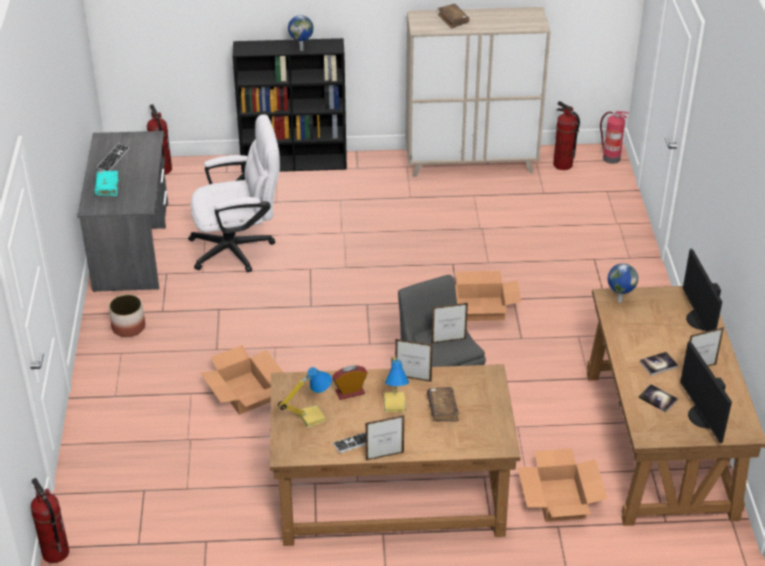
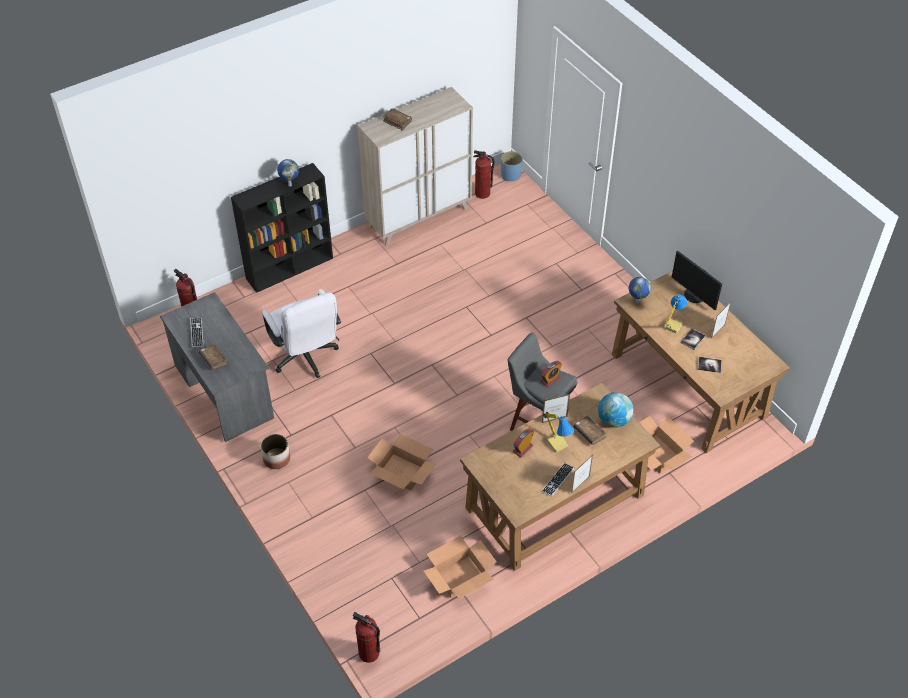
camera: 30 degrees left, 10 degrees up
(107, 187) = (214, 359): turquoise book -> brown book
(239, 248) = (306, 358): white office chair -> white office chair turned 105 degrees clockwise
(311, 417) = (512, 479): table lamp -> table lamp (671, 326)
(448, 341) = (550, 380): picture frame -> alarm clock
(480, 309) = (510, 335): cardboard box -> cardboard box (459, 576)
(484, 408) = (614, 420): none -> globe
(610, 158) = (510, 175): fire extinguisher -> blue planter
(702, 417) = (743, 366): monitor -> none

